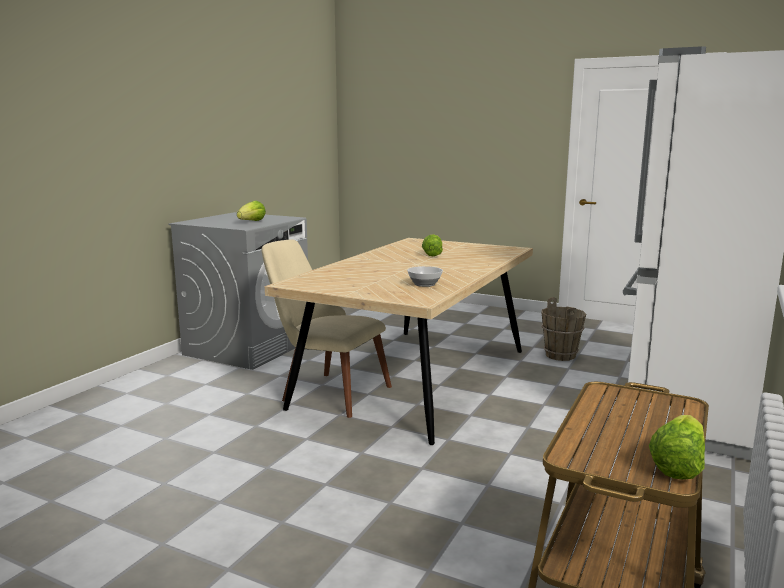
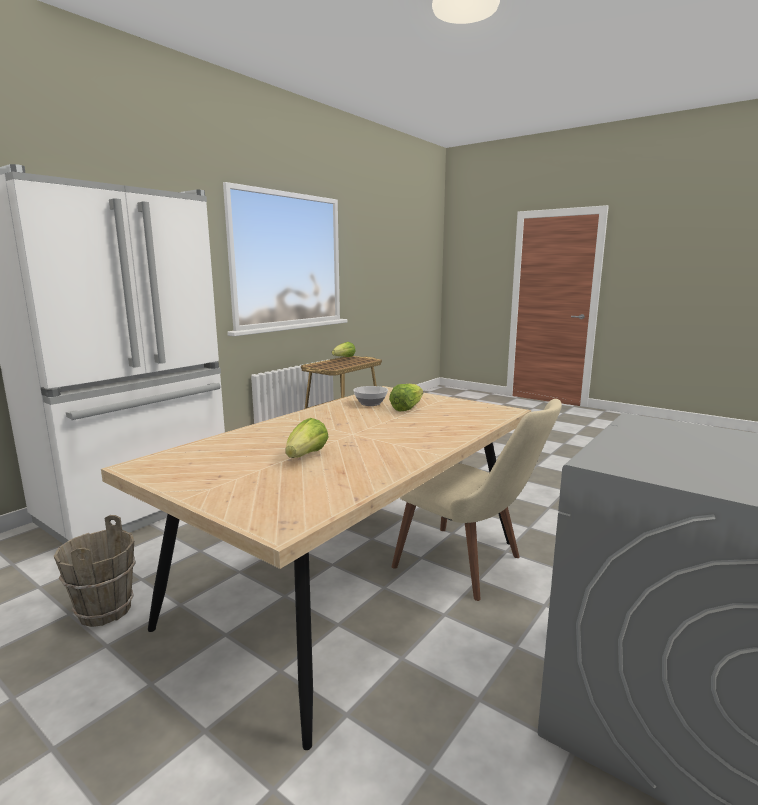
camera: 170 degrees left, 0 degrees up
(251, 222) = (664, 442): lettuce -> lettuce (407, 408)

